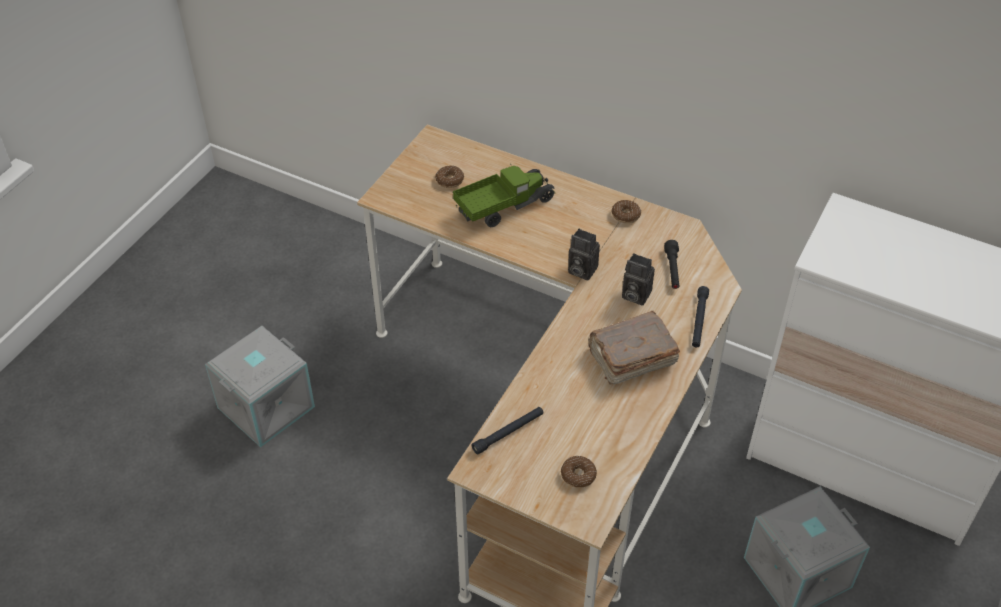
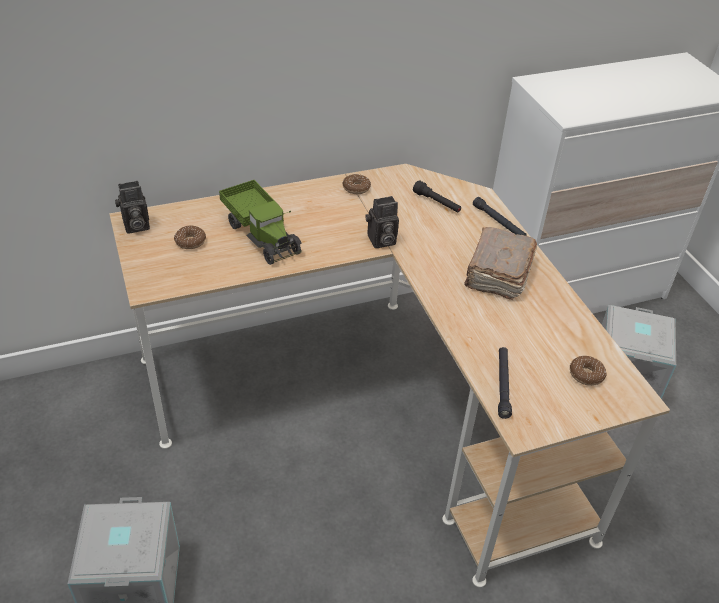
camera: 50 degrees left, 5 degrees down
(504, 206) = (261, 234): toy truck -> toy truck turned 135 degrees clockwise
(634, 295) = (438, 233): camera -> camera (135, 226)

